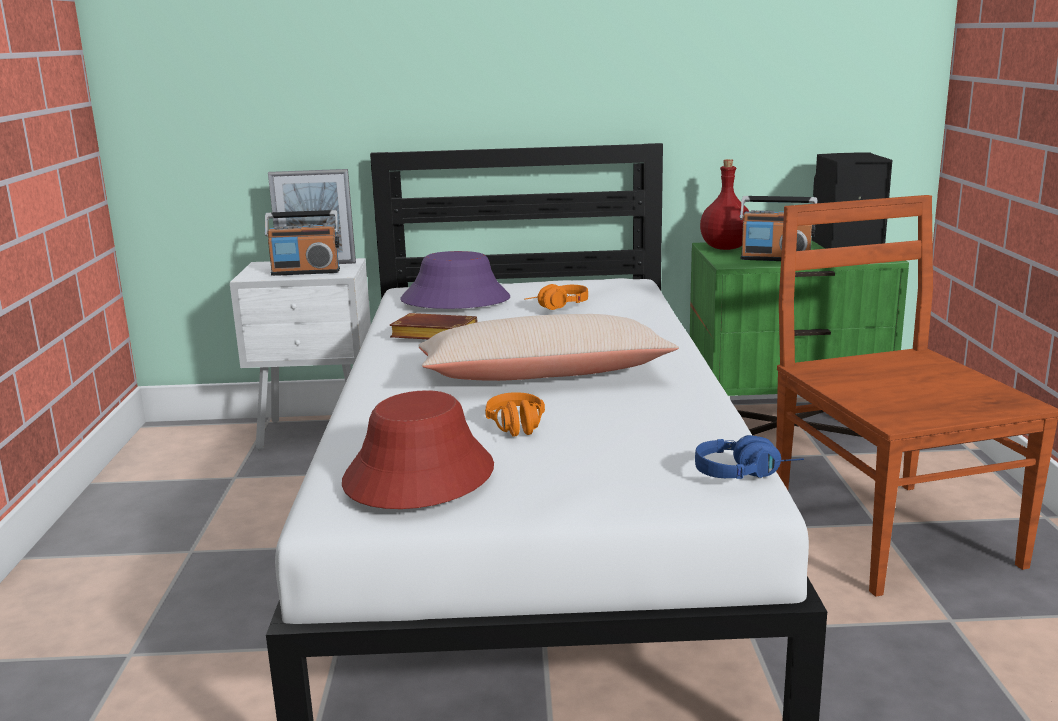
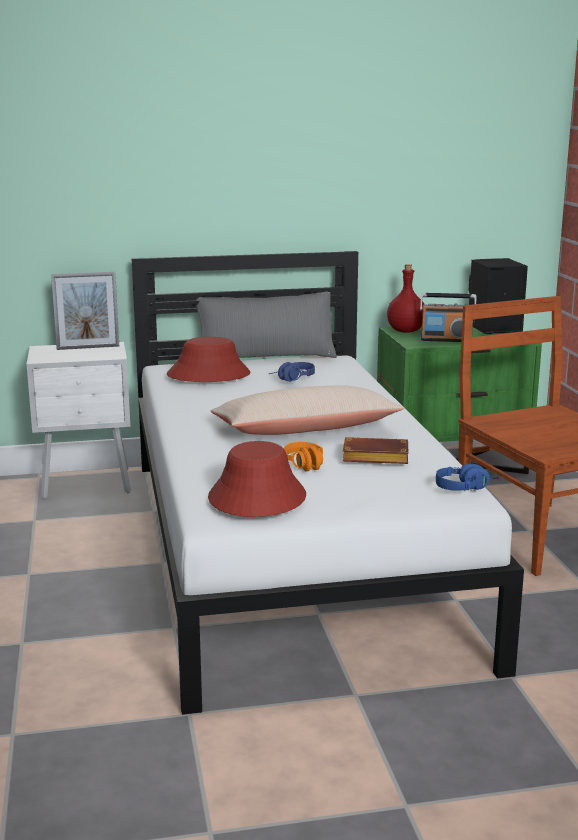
camera: 10 degrees left, 0 degrees up
(306, 272) = (84, 354): radio -> none
(431, 336) = (207, 403): brown book -> brown book (373, 458)
(455, 300) = (208, 375): purple hat -> red hat
(541, 279) = (266, 356): none -> grey pillow
(557, 307) = (292, 379): orange headphones -> blue headphones

